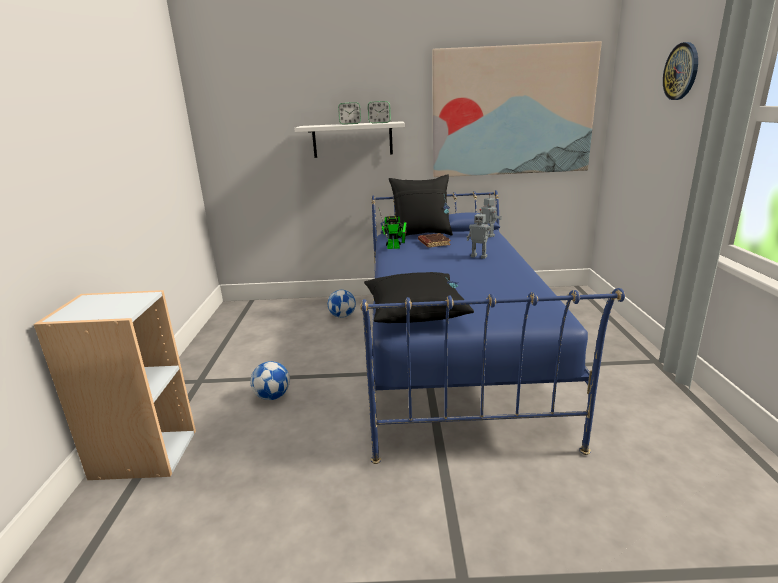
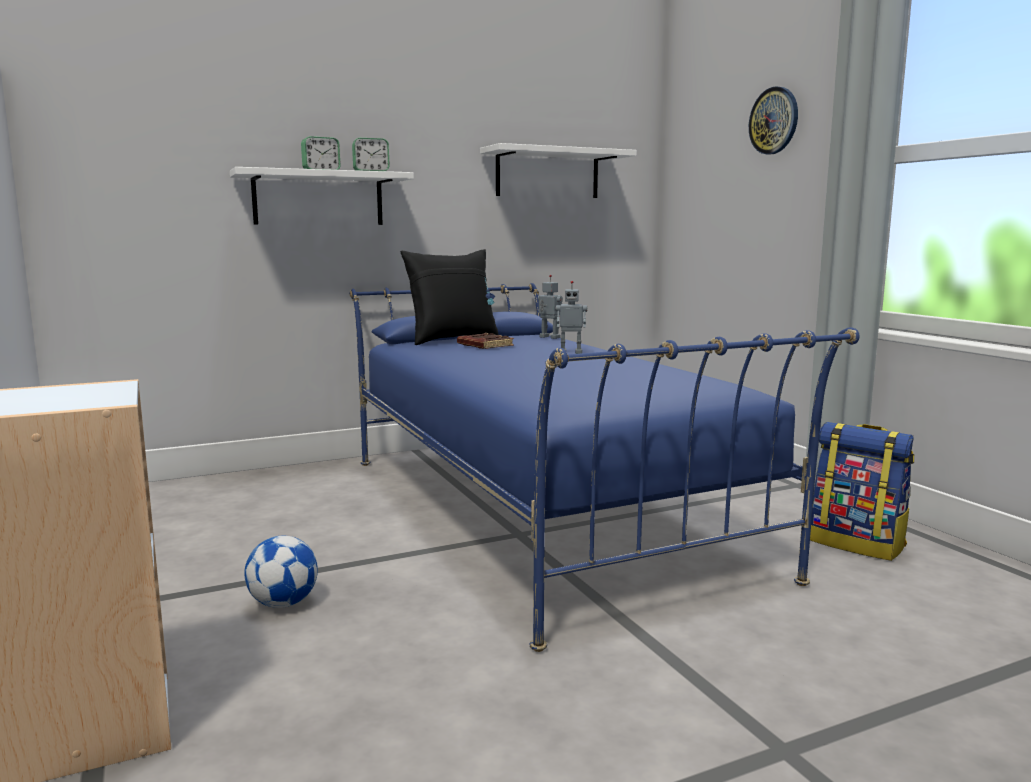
camera: 25 degrees left, 10 degrees down
(342, 316) = (319, 488): football -> none
(395, 247) = (432, 352): toy robot -> none
(415, 313) = (565, 401): black pillow -> none
(512, 112) = (547, 174): picture -> white shelf
(660, 426) = (857, 544): none -> backpack

